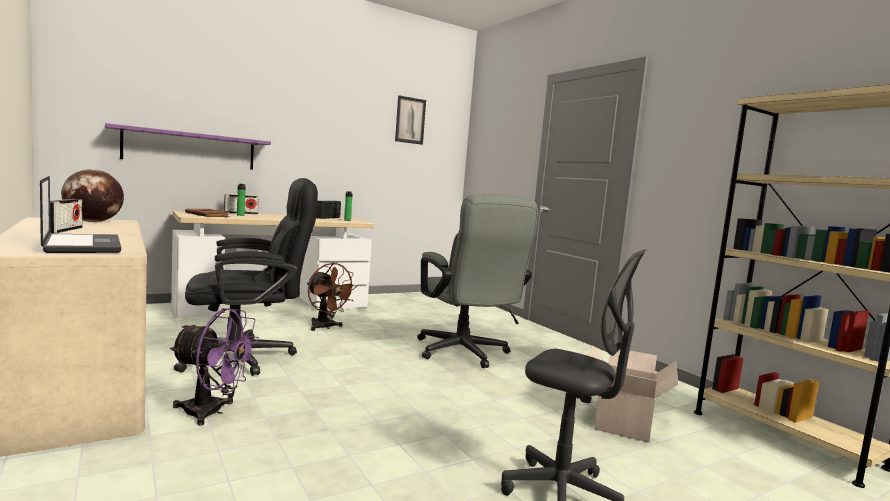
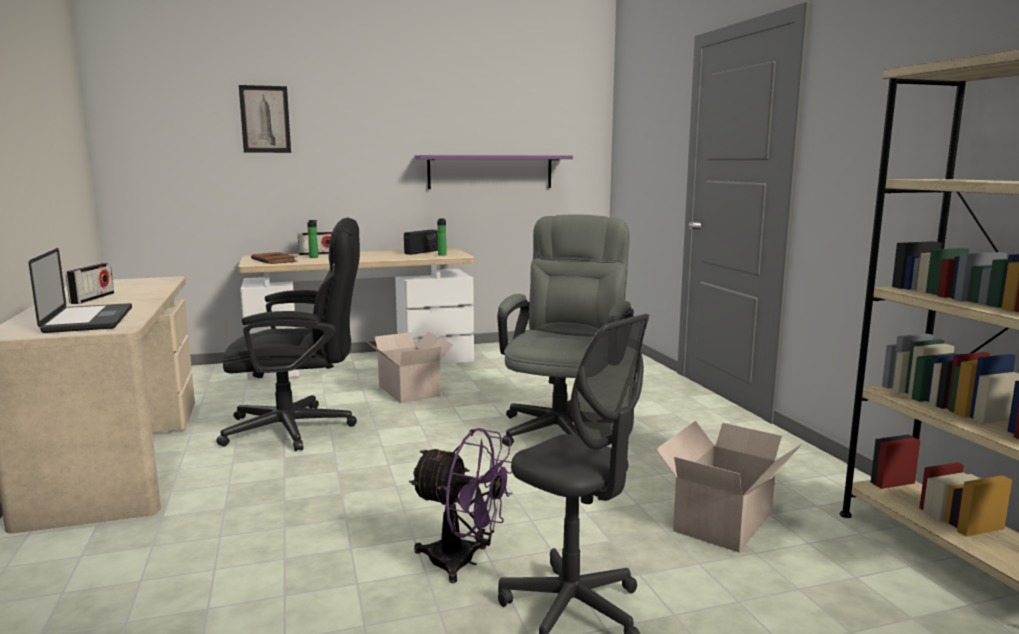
camera: 15 degrees right, 5 degrees up
(93, 222) = (135, 283): globe -> none
(190, 149) = (256, 183): purple shelf -> purple shelf (490, 172)
(212, 412) = (233, 493): purple fan -> purple fan (463, 562)
(325, 327) = (408, 390): brown fan -> cardboard box
(410, 120) = (527, 115): picture -> picture (265, 119)
(465, 354) = (564, 425): grey office chair -> grey office chair turned 150 degrees counterclockwise

